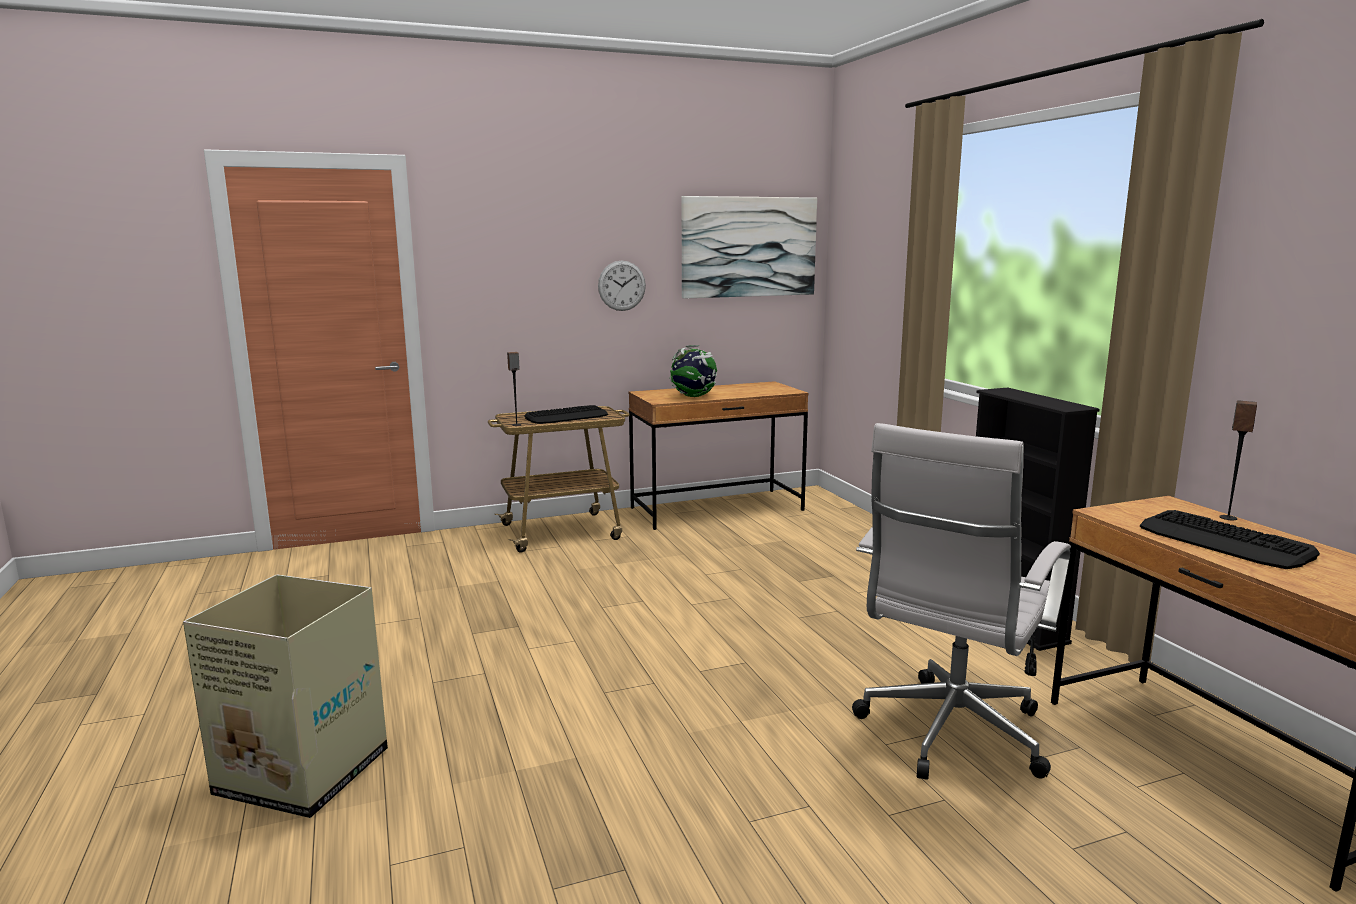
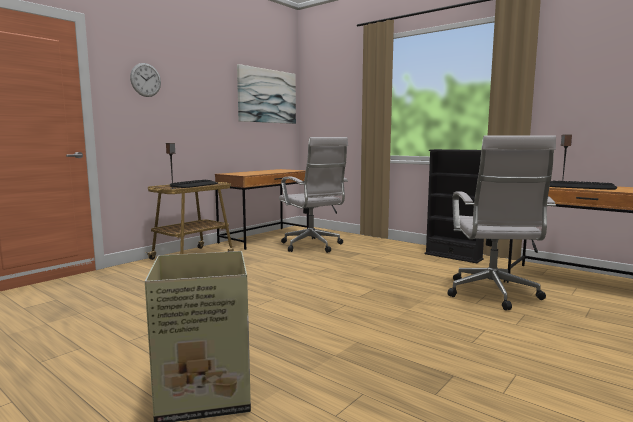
camera: 30 degrees left, 5 degrees down
(621, 285) = (209, 111): wall clock -> wall clock (145, 80)
(694, 397) = (257, 173): globe -> none
(771, 543) = (313, 246): none -> white office chair

